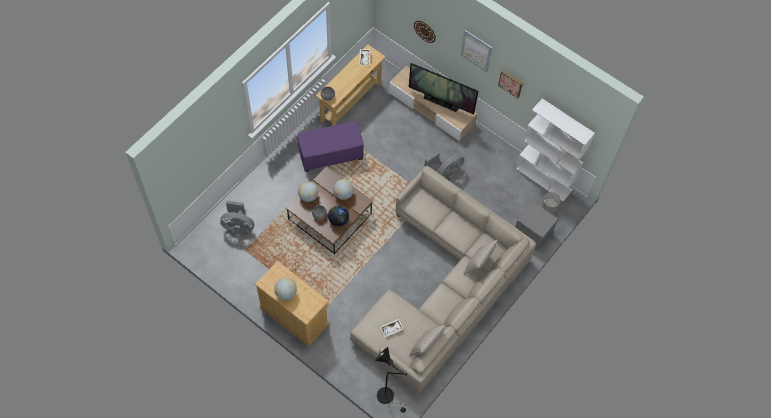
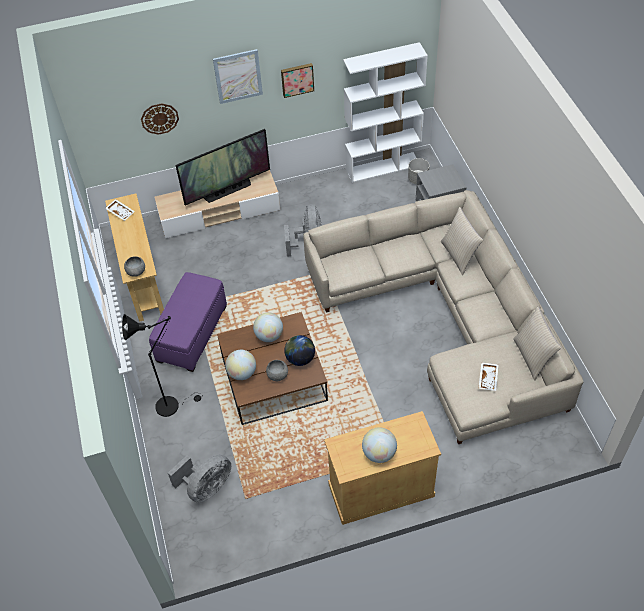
camera: 50 degrees left, 10 degrees down
(388, 397) = (557, 445): black floor lamp -> black floor lamp (171, 404)

